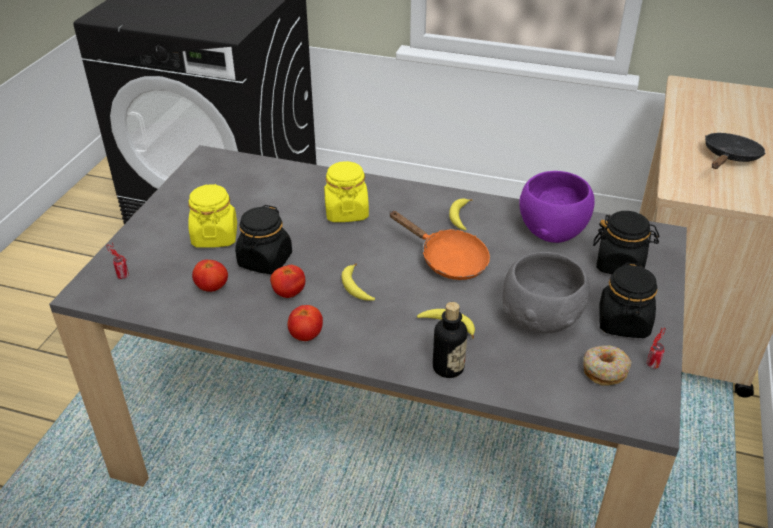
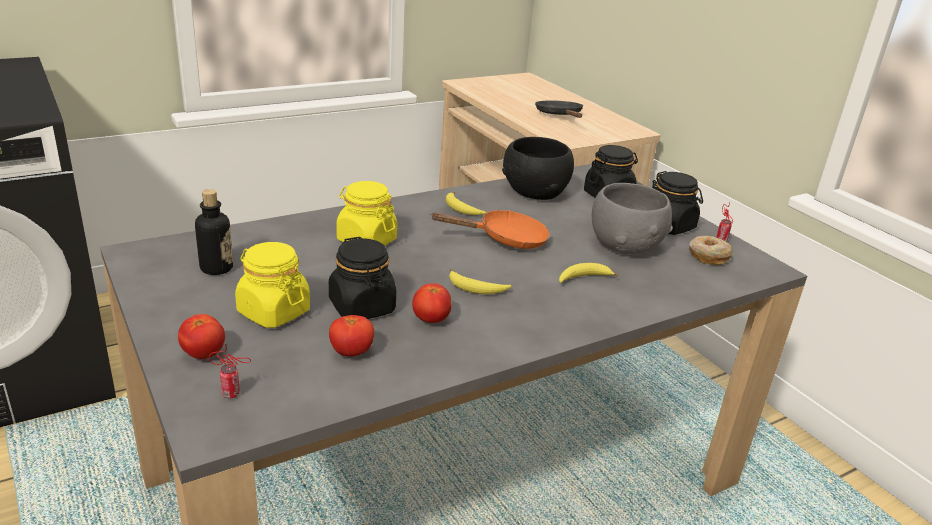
camera: 50 degrees left, 10 degrees down
(306, 335) = (502, 340): tomato -> tomato (203, 354)
(448, 367) = (632, 304): bottle -> bottle (216, 268)
(551, 229) = (534, 192): purple bowl -> black bowl

